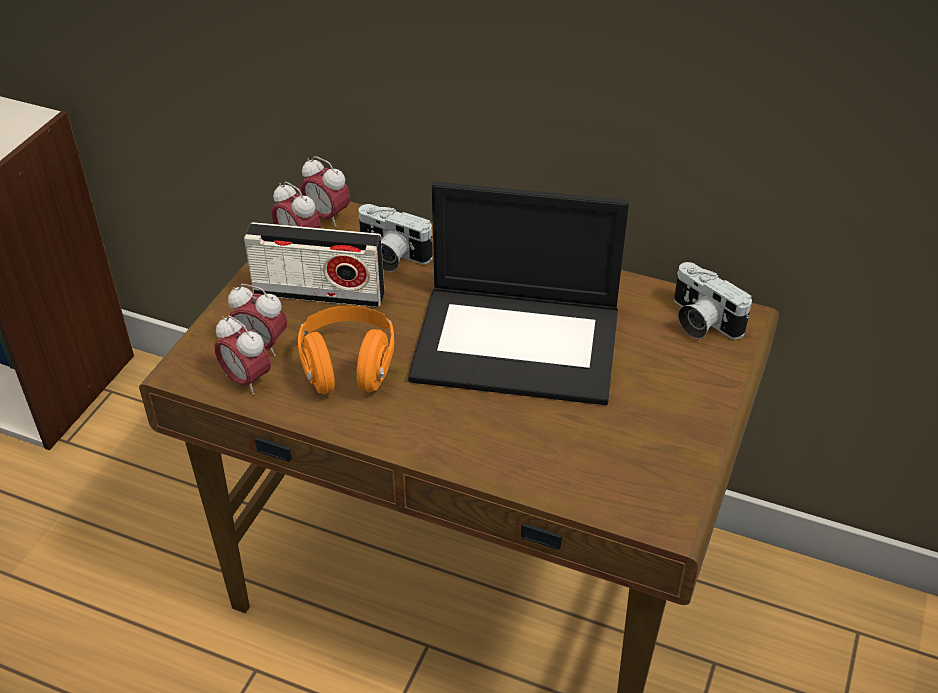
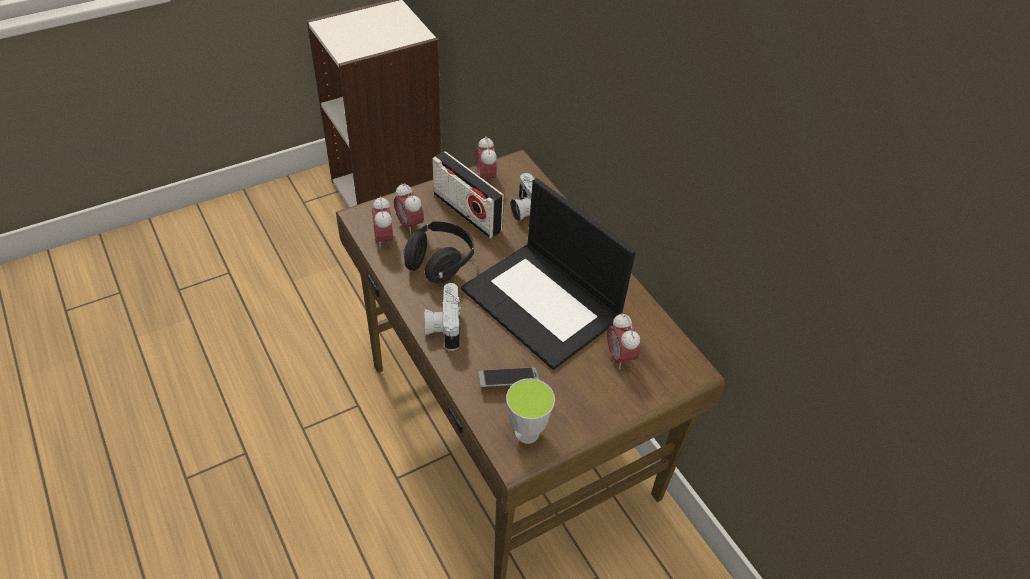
camera: 35 degrees right, 5 degrees up
(327, 217) = (516, 170): alarm clock -> alarm clock (619, 357)
(348, 368) = (439, 263): orange headphones -> black headphones
(572, 447) = (508, 381): none -> phone
(653, 488) = (527, 432): none -> cup
(700, 321) = (665, 356): camera -> camera (443, 326)

